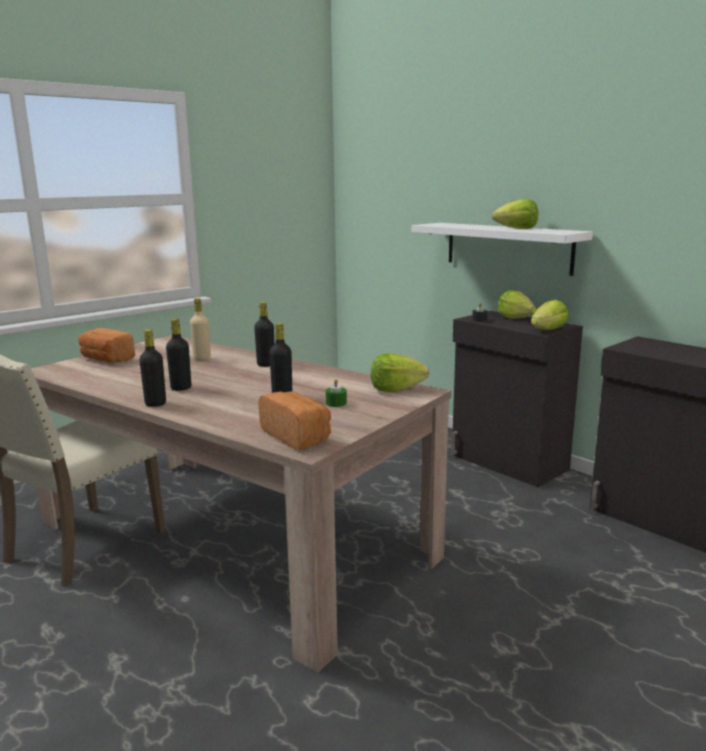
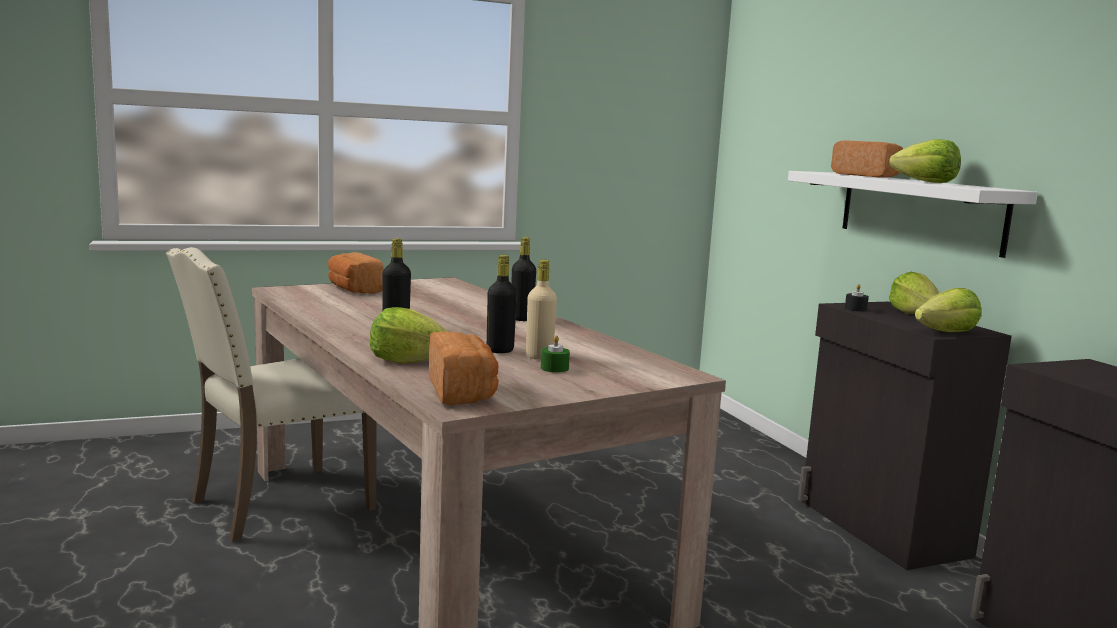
camera: 20 degrees right, 5 degrees down
(155, 403) = (349, 335): black bottle -> none
(202, 358) = (456, 303): beige bottle -> beige bottle (539, 357)
(395, 389) = (650, 367): lettuce -> lettuce (408, 361)
(469, 225) = (867, 176): none -> bread

